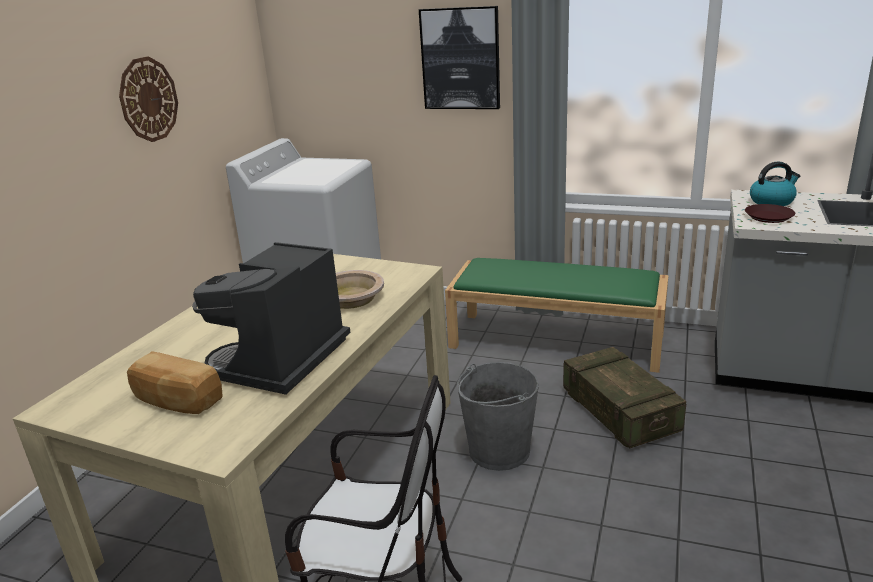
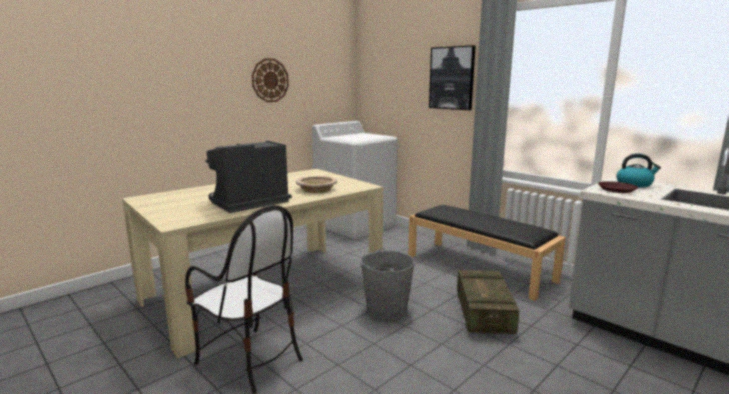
camera: 25 degrees right, 10 degrees down
(177, 401) = (185, 206): bread -> none
(557, 340) = (480, 267): green bench -> black bench

